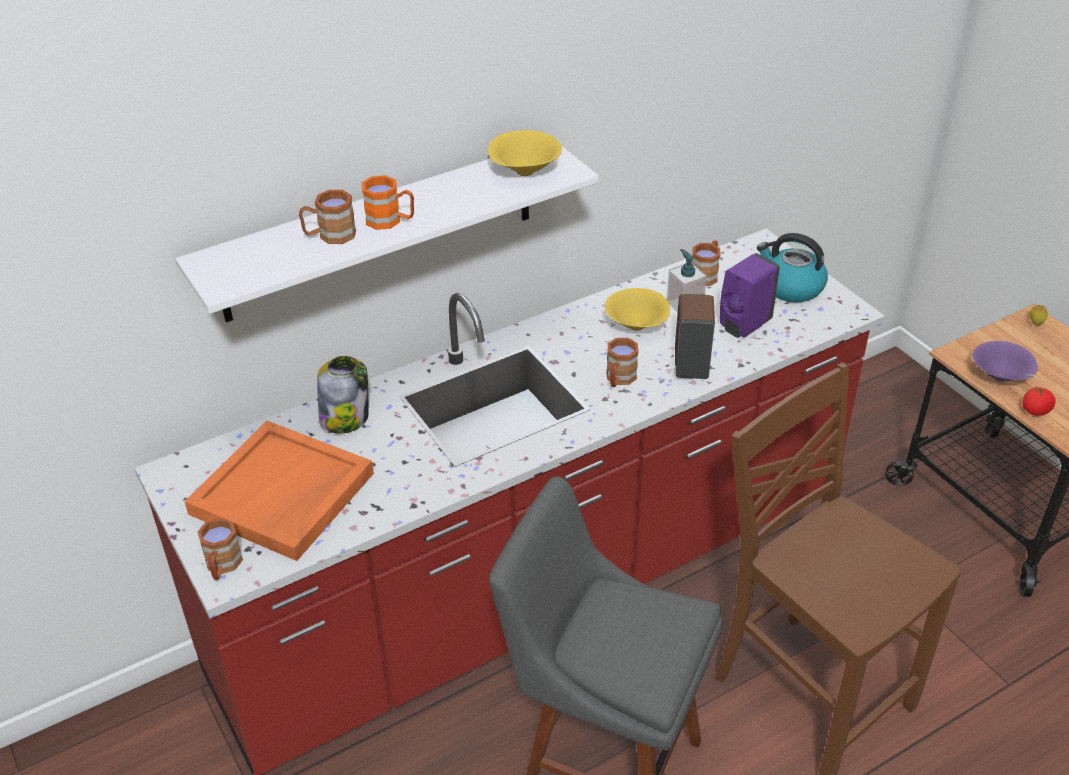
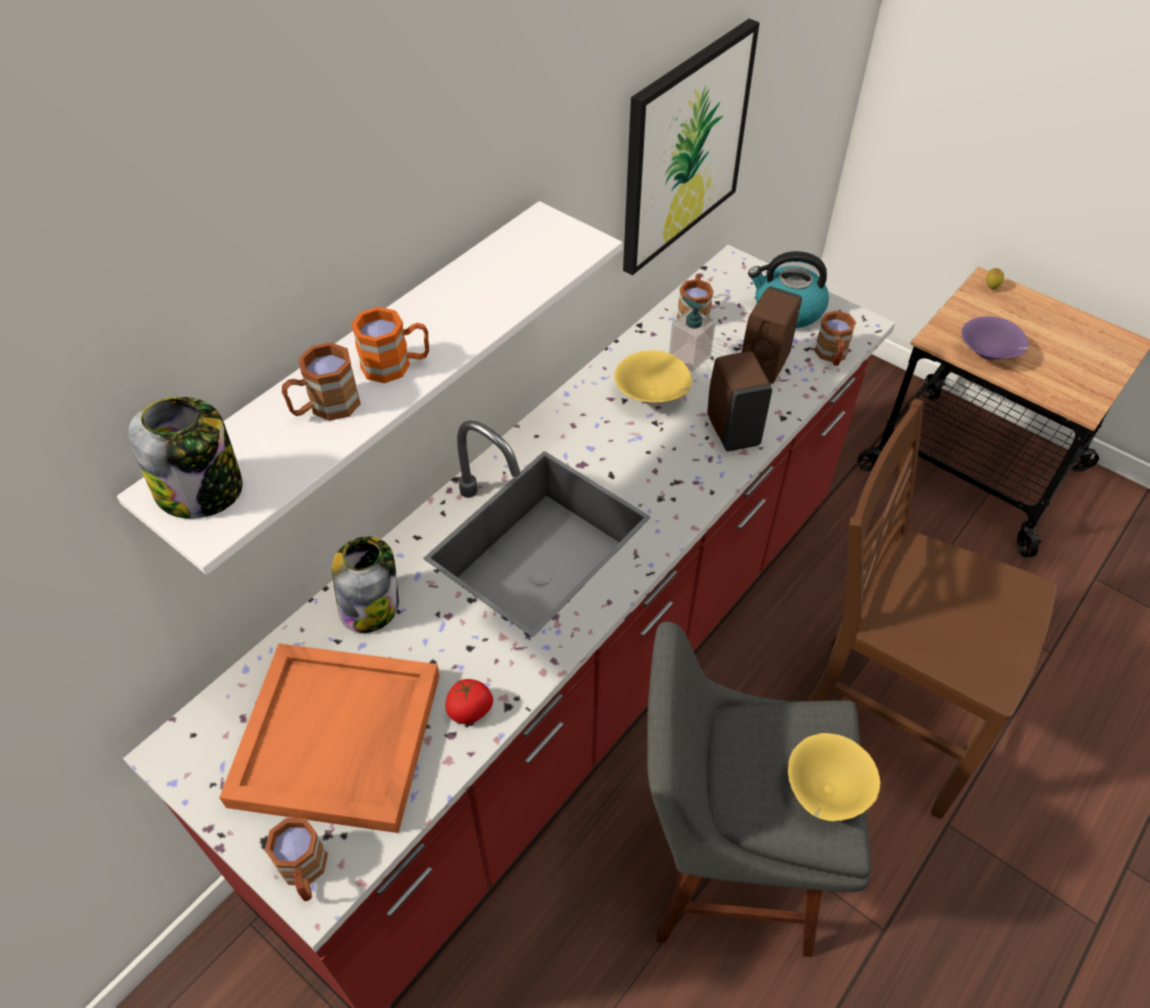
camera: 20 degrees left, 10 degrees up
(228, 265) = (202, 490): none -> jar
(523, 172) = (530, 256): yellow bowl -> yellow bowl (825, 791)
(619, 379) = (664, 469): brown mug -> brown mug (832, 356)
(712, 129) = (684, 147): none -> picture
(743, 326) = (762, 369): purple soap dispenser -> brown soap dispenser
(1035, 411) = (1036, 384): tomato -> tomato (470, 710)

